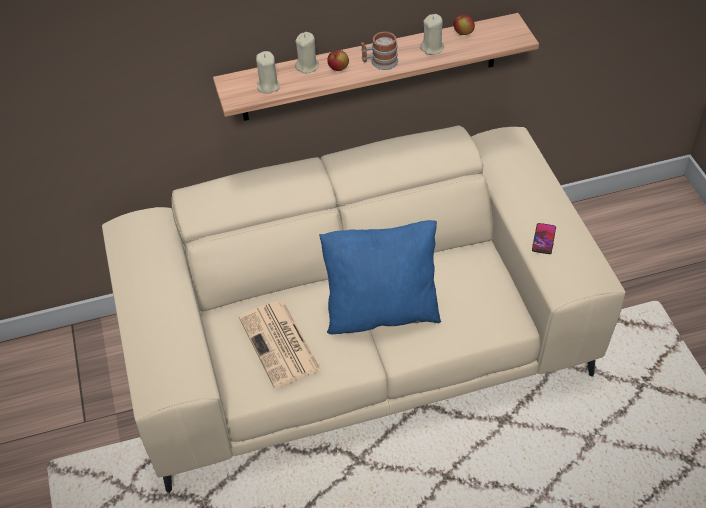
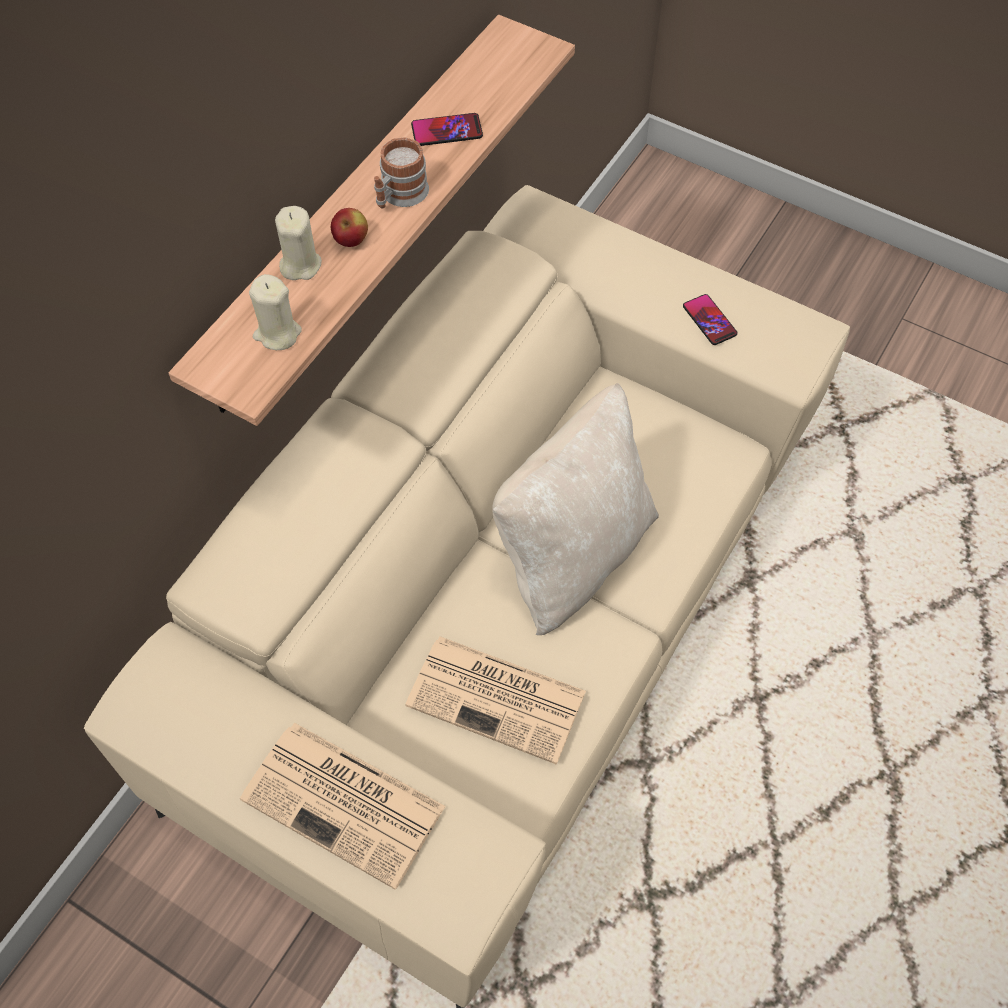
camera: 45 degrees left, 10 degrees up
(158, 319) = (346, 804): none -> newspaper
(381, 311) = (572, 554): blue pillow -> beige pillow
(432, 48) = (447, 131): beige candle -> phone
(463, 33) = (463, 84): apple -> none

